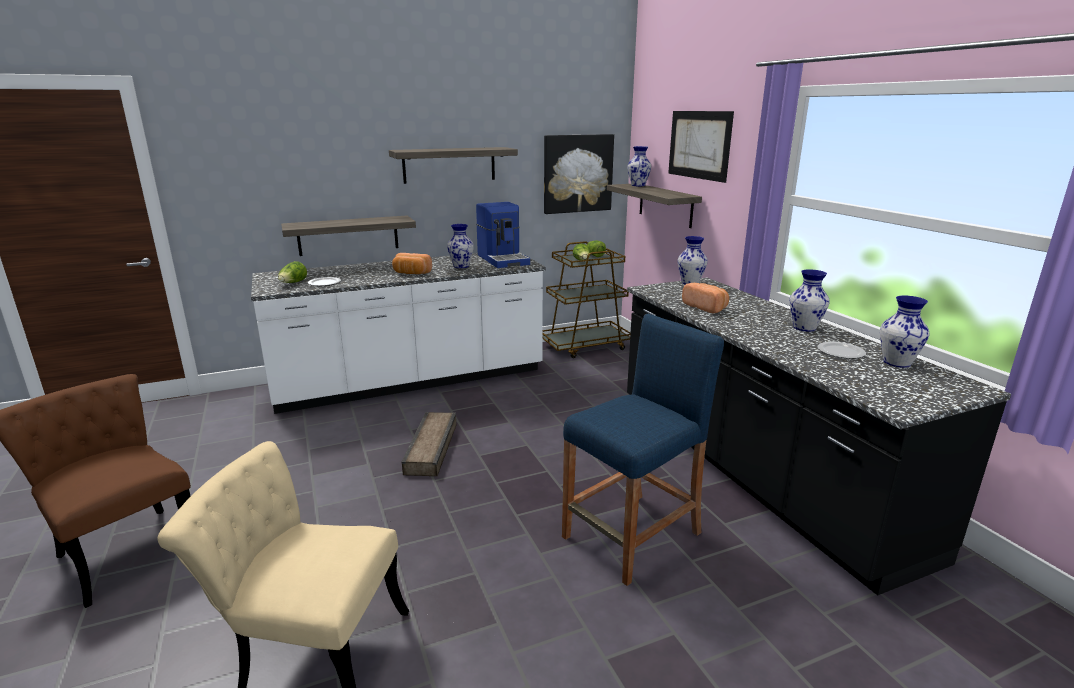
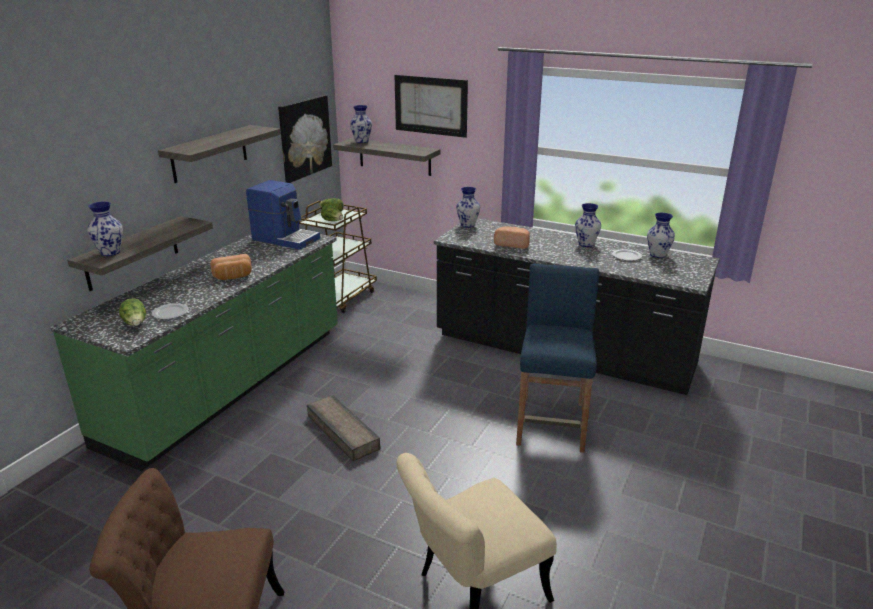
camera: 40 degrees left, 5 degrees up
(411, 380) = (230, 385): white counter -> green counter
(461, 266) = (264, 256): vase -> vase (111, 252)

